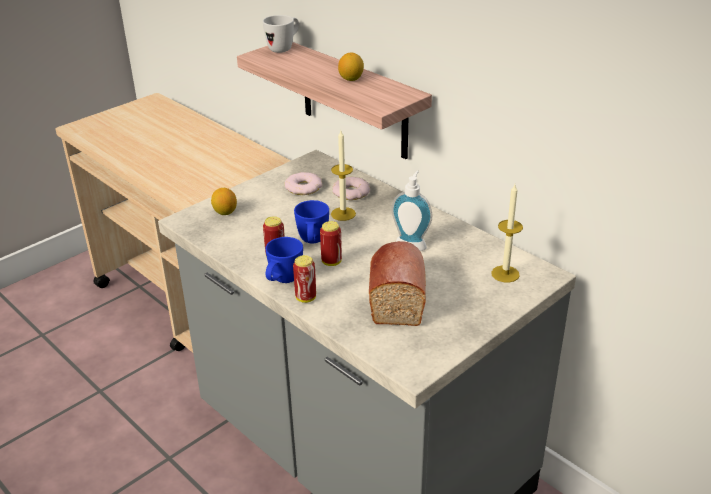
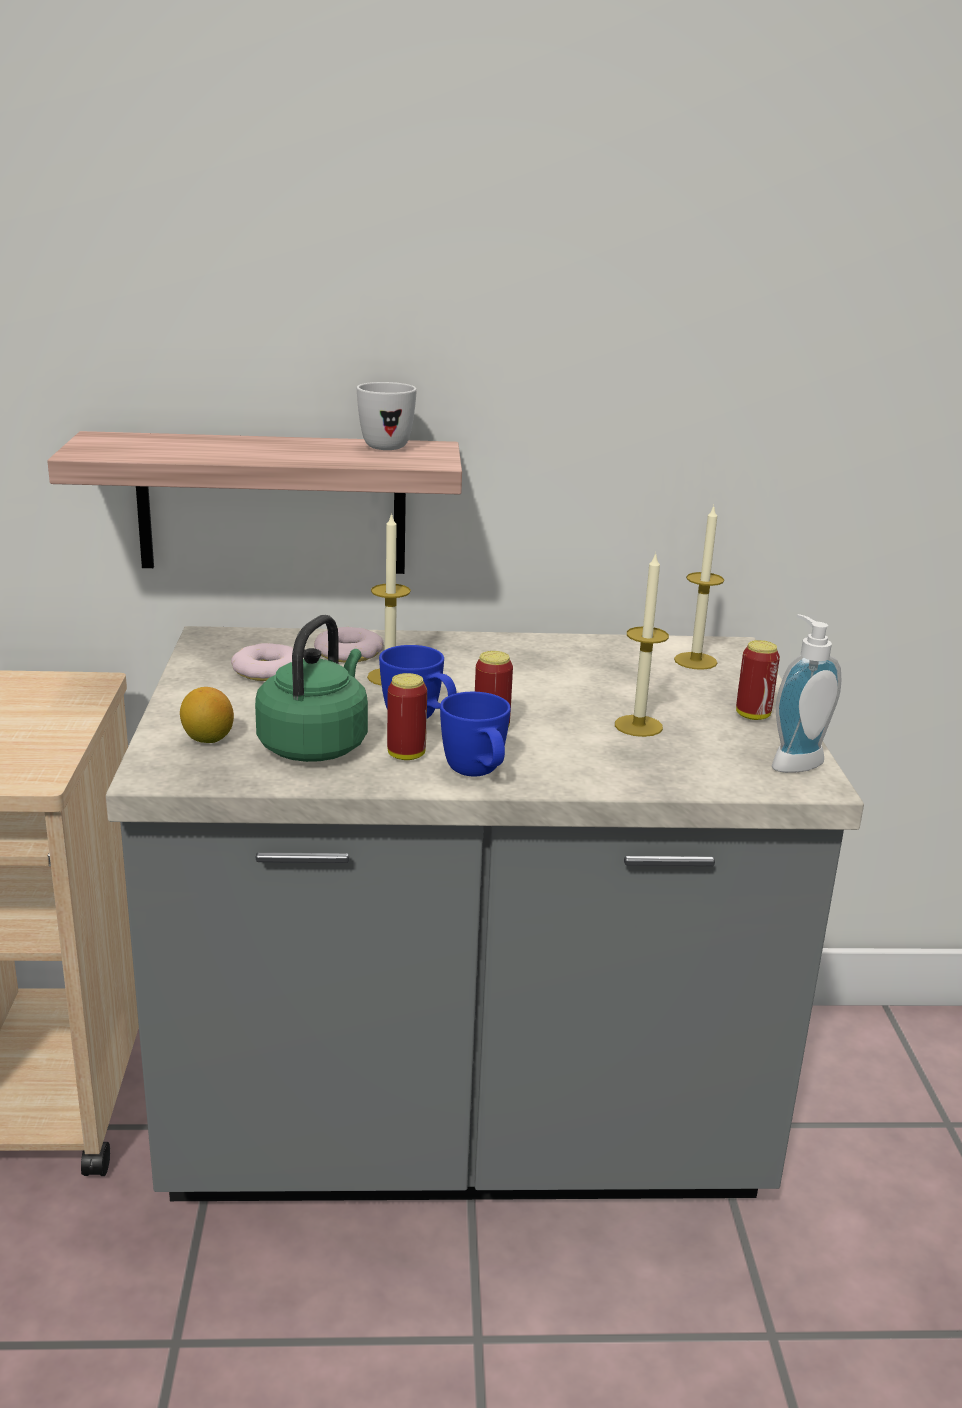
camera: 50 degrees left, 10 degrees down
(254, 234) = (316, 745): none -> green kettle
(284, 48) = (110, 439): white mug -> white mug (384, 445)
(306, 298) = (546, 777): can -> can (752, 715)
(351, 79) = (314, 447): lemon -> none
(397, 295) = (638, 726): bread -> candle
(412, 244) = (542, 674): soap dispenser -> soap dispenser (792, 761)

